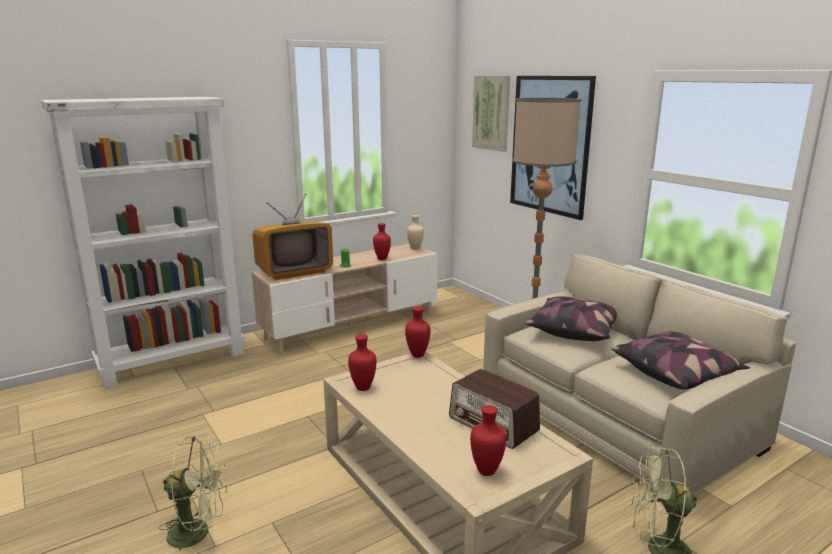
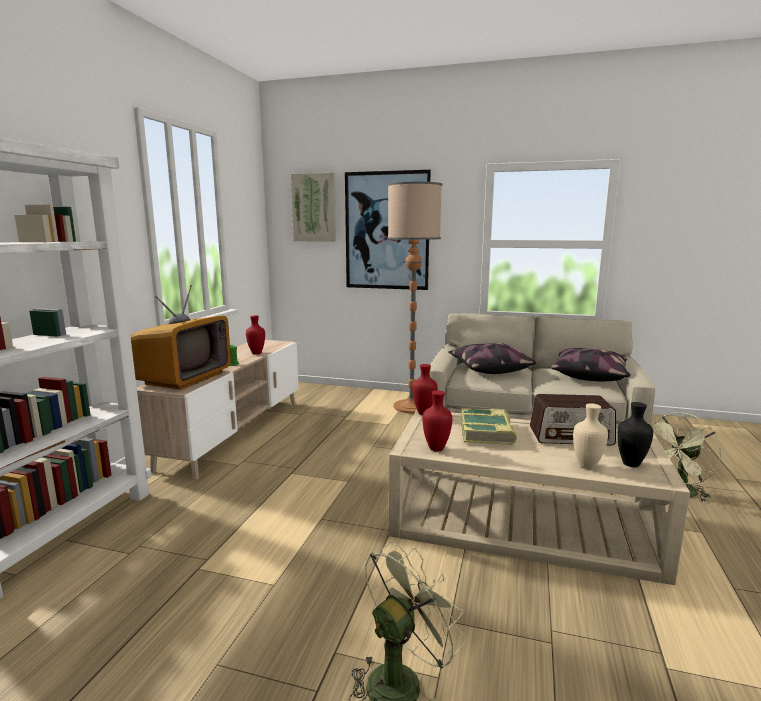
camera: 40 degrees left, 5 degrees down
(415, 248) = (269, 342): beige vase -> beige vase (586, 466)
(430, 390) = (487, 432): none -> book
(485, 471) = (630, 464): red vase -> black vase

